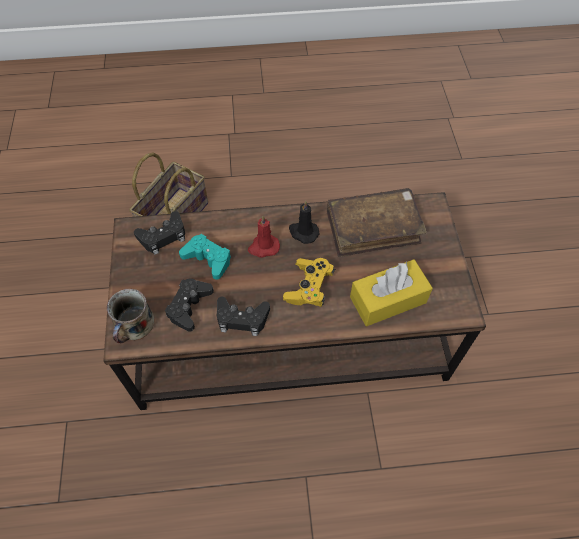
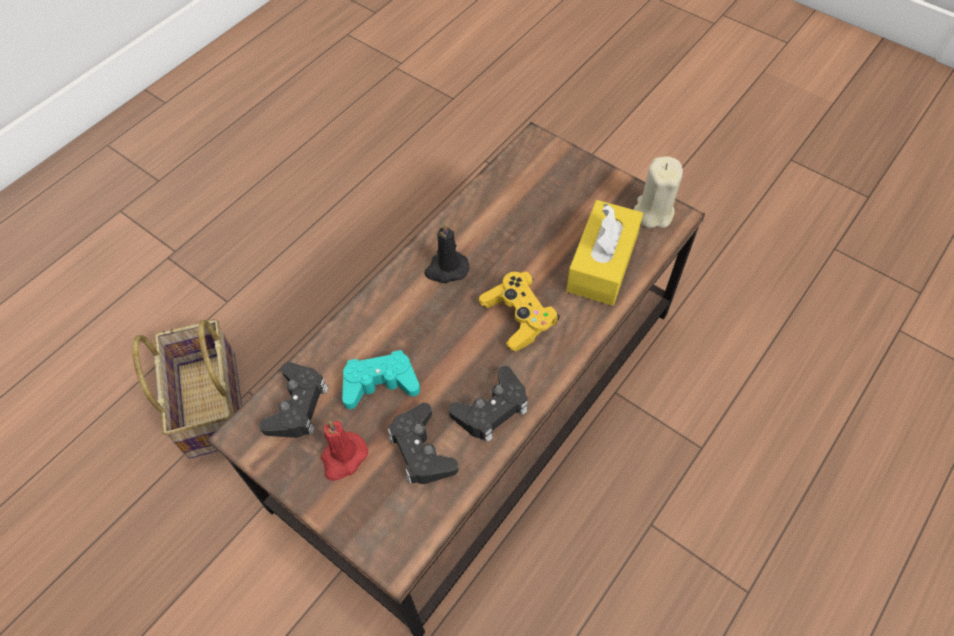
camera: 45 degrees left, 0 degrees up
(134, 325) = (386, 528): mug -> none
(263, 247) = (424, 319): red candle -> red candle (343, 458)
(373, 228) = (508, 208): brown book -> none
(453, 298) = (653, 212): none -> beige candle

